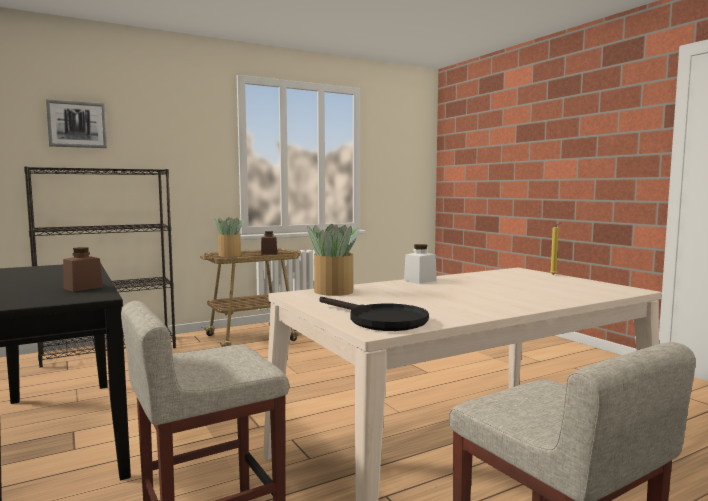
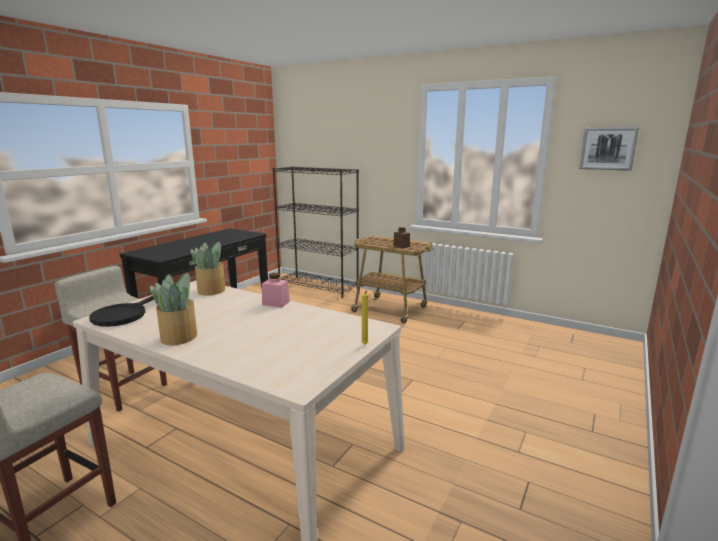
camera: 60 degrees right, 10 degrees up
(77, 124) = (317, 137): picture -> picture (608, 148)
(83, 288) = (182, 250): brown jar -> none
(229, 255) = (376, 241): potted plant -> potted plant (180, 336)
(420, 280) = (276, 303): white jar -> pink jar

